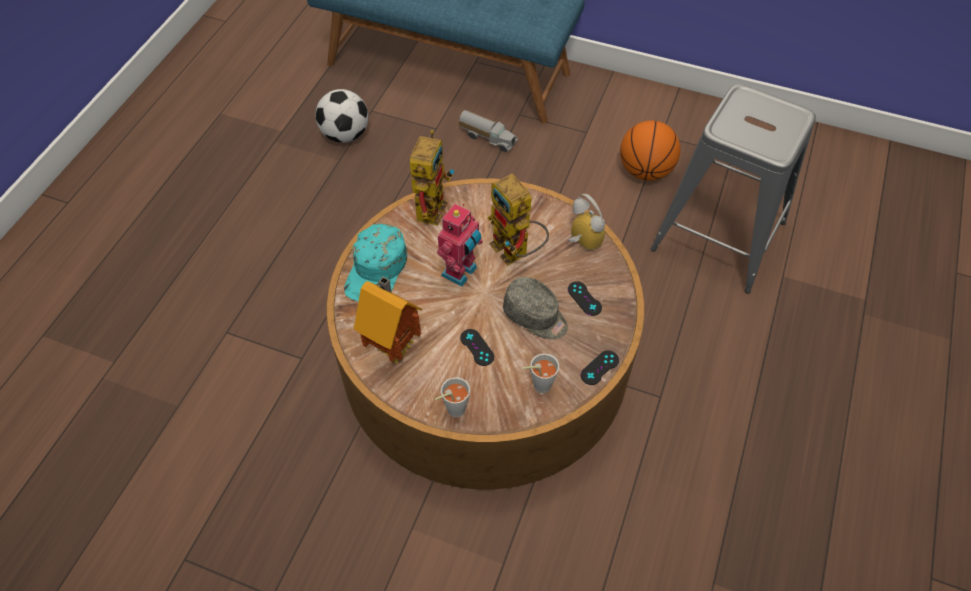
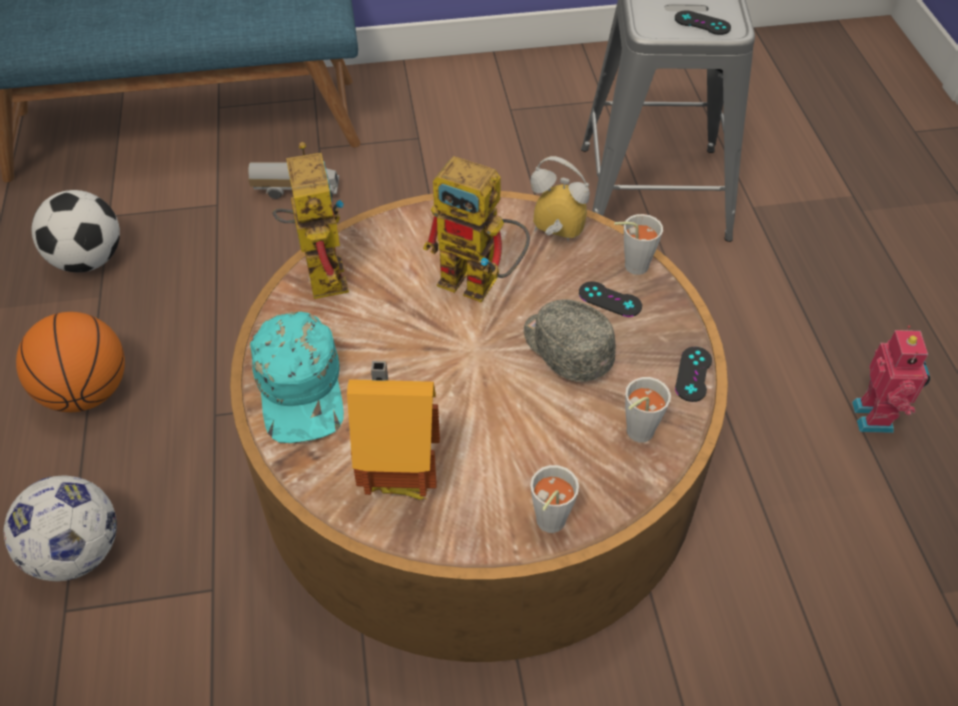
camera: 30 degrees left, 5 degrees down
(248, 304) = (76, 552): none -> football
(461, 272) = (425, 338): toy robot -> toy robot (876, 417)
(477, 347) = (518, 424): black game controller -> black game controller (702, 23)
(535, 316) = (565, 349): grey cap -> grey cap turned 135 degrees counterclockwise
(613, 283) = (630, 266): none -> grey cup
(645, 171) = (519, 154): basketball -> basketball (86, 392)

